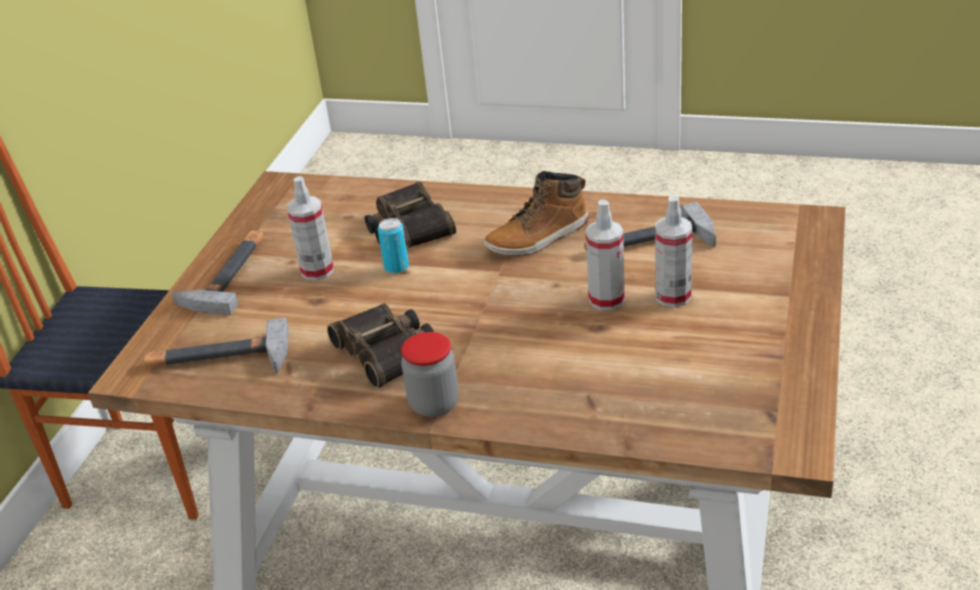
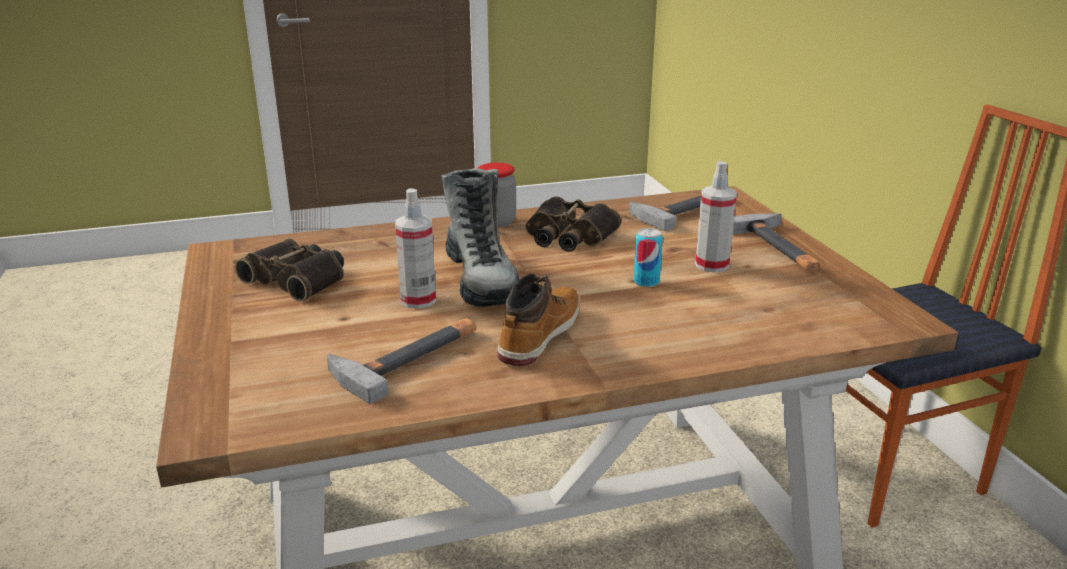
camera: 145 degrees right, 10 degrees down
(408, 227) = (690, 314): binoculars -> binoculars (299, 279)
(531, 310) = (481, 280): none -> boot
(673, 296) = (354, 316): spray bottle -> none

